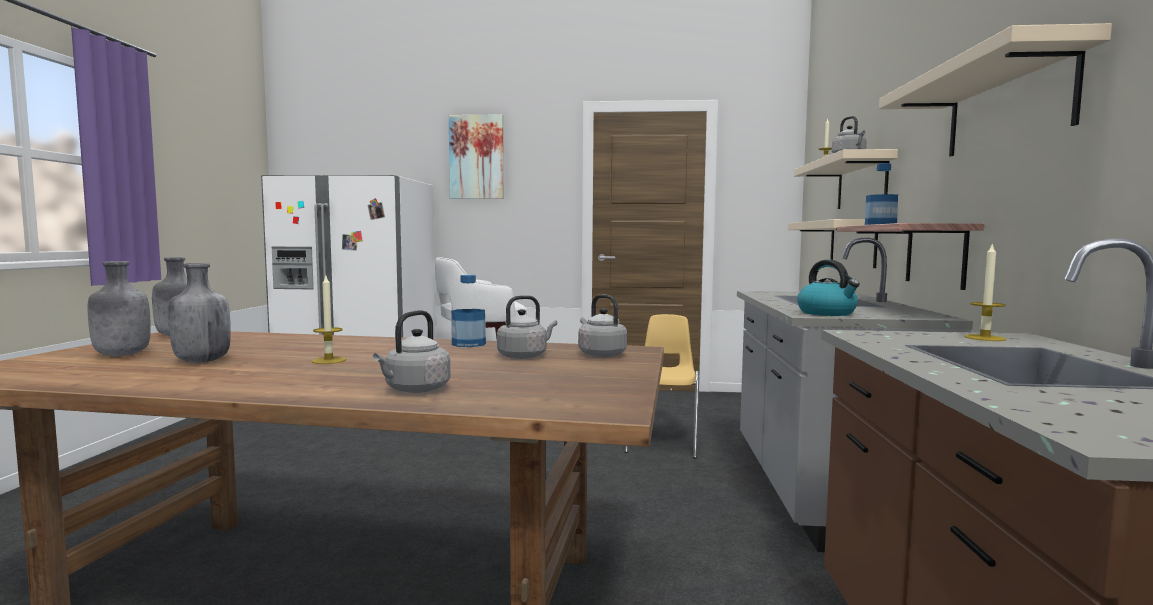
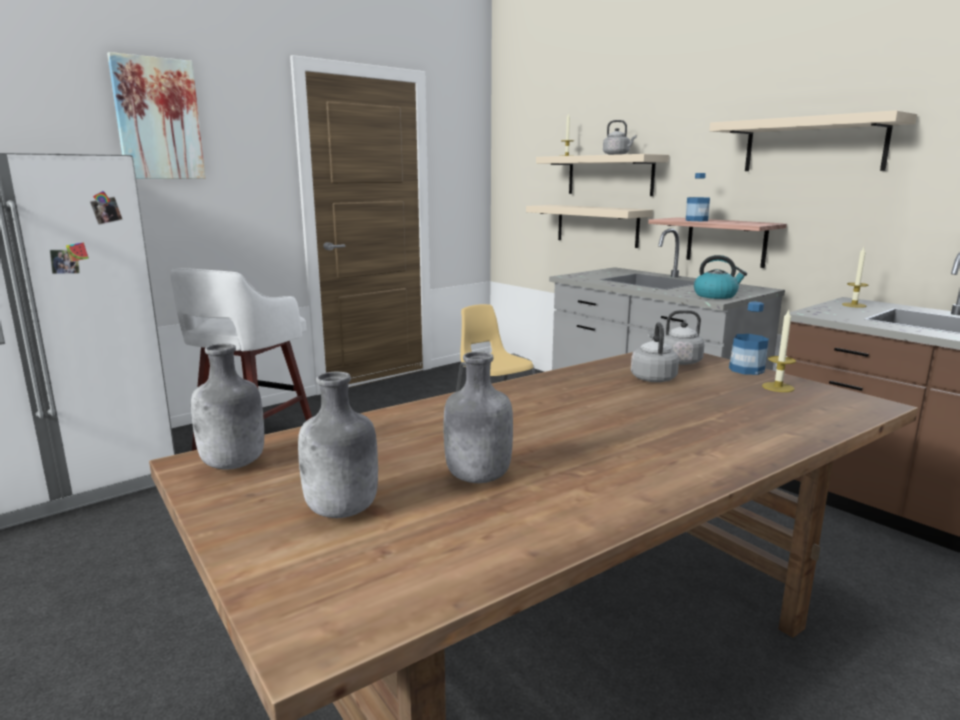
camera: 45 degrees left, 10 degrees up
(329, 360) = (569, 431): candle -> candle (778, 387)
(415, 390) = (752, 431): grey kettle -> none
(469, 344) = (565, 378): bottle -> bottle (746, 370)

